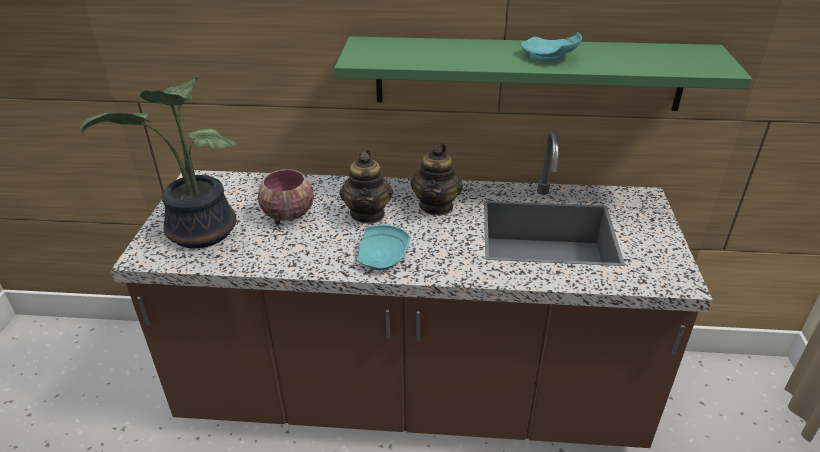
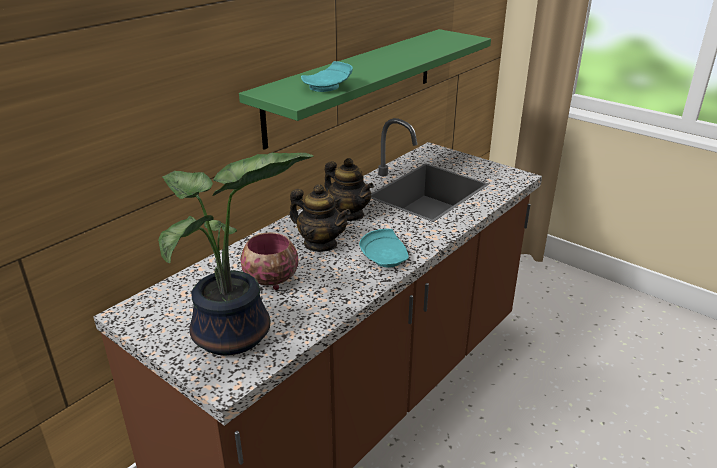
camera: 55 degrees left, 5 degrees down
(550, 57) = (392, 59): turquoise plate -> turquoise plate (328, 87)

